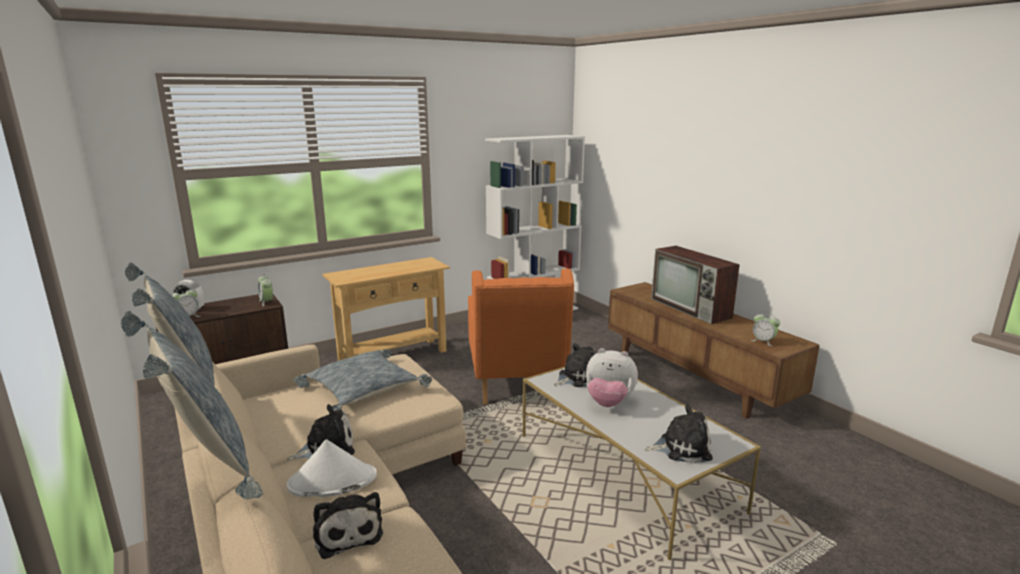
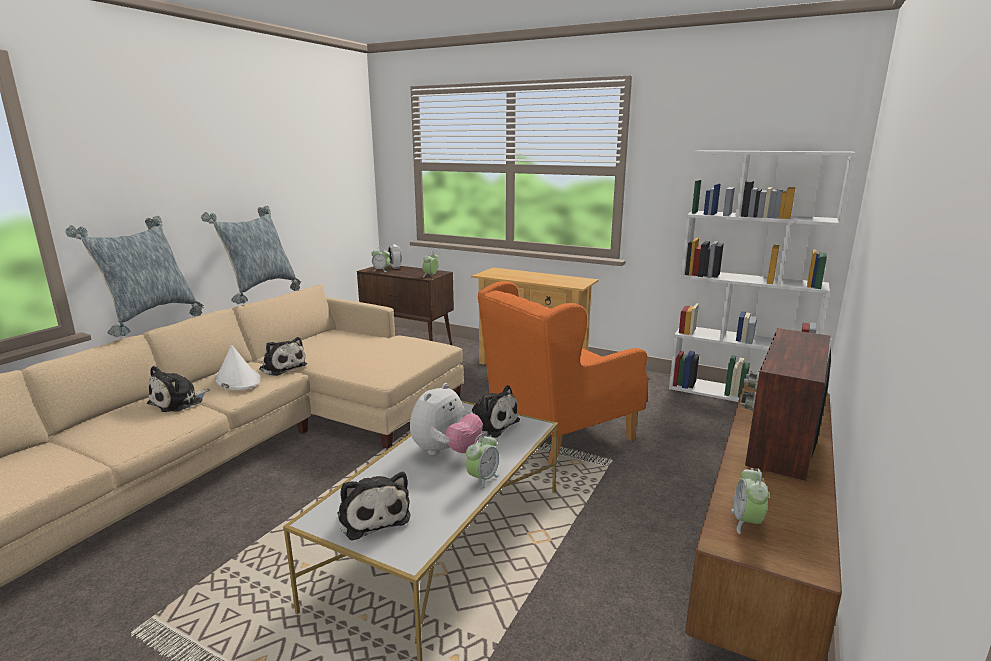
camera: 60 degrees right, 0 degrees up
(363, 386) = (377, 349): pillow -> none
(609, 402) = (446, 452): plush toy -> plush toy turned 135 degrees counterclockwise
(657, 399) = (482, 479): none -> alarm clock

